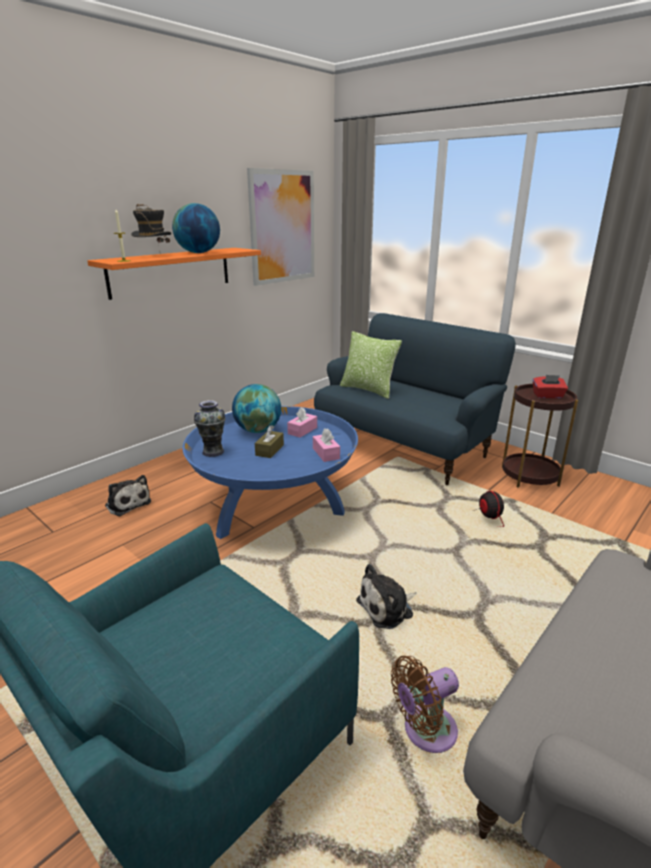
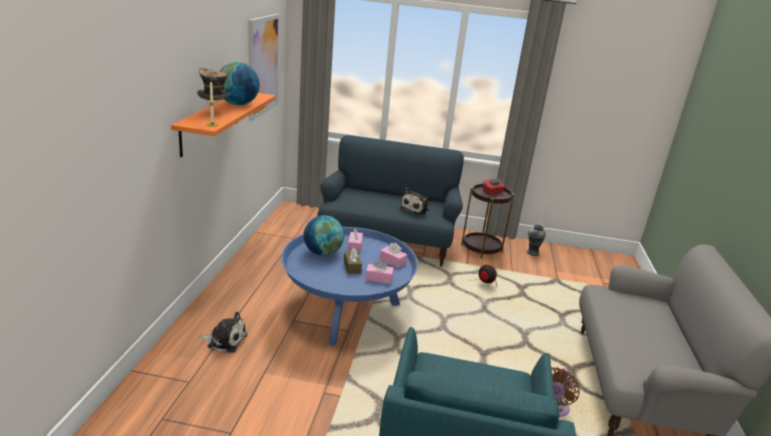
camera: 35 degrees left, 0 degrees up
(213, 452) = (313, 278): vase -> vase (533, 253)
(284, 468) = (379, 278): none -> pink tissue box
(368, 390) = (362, 202): pillow -> none
(388, 607) = (480, 355): plush toy -> plush toy (415, 209)

